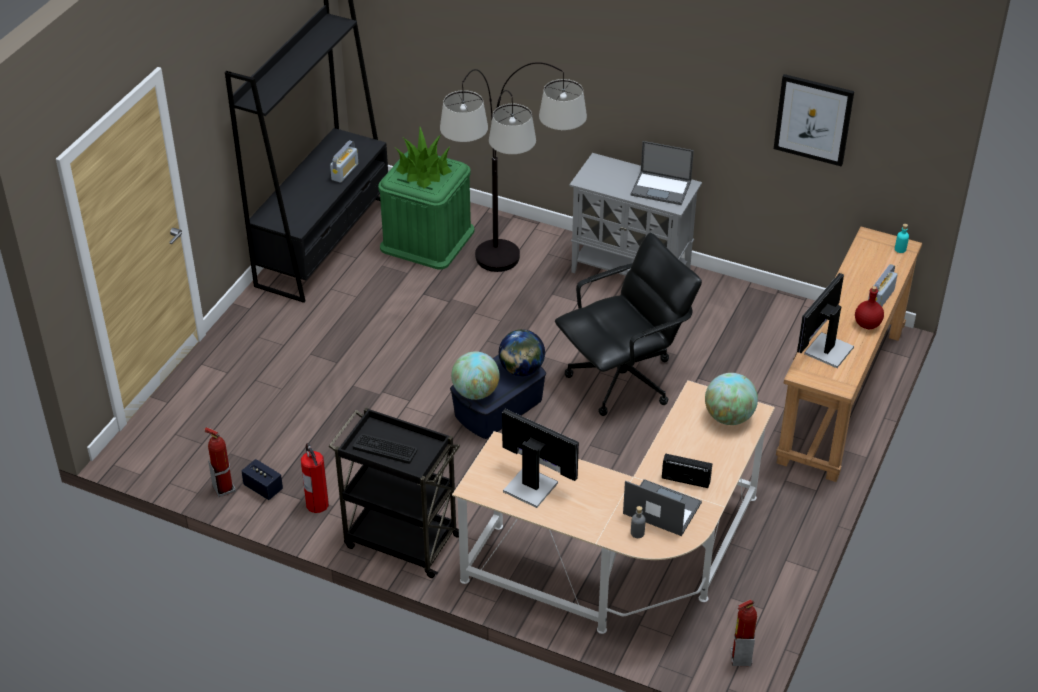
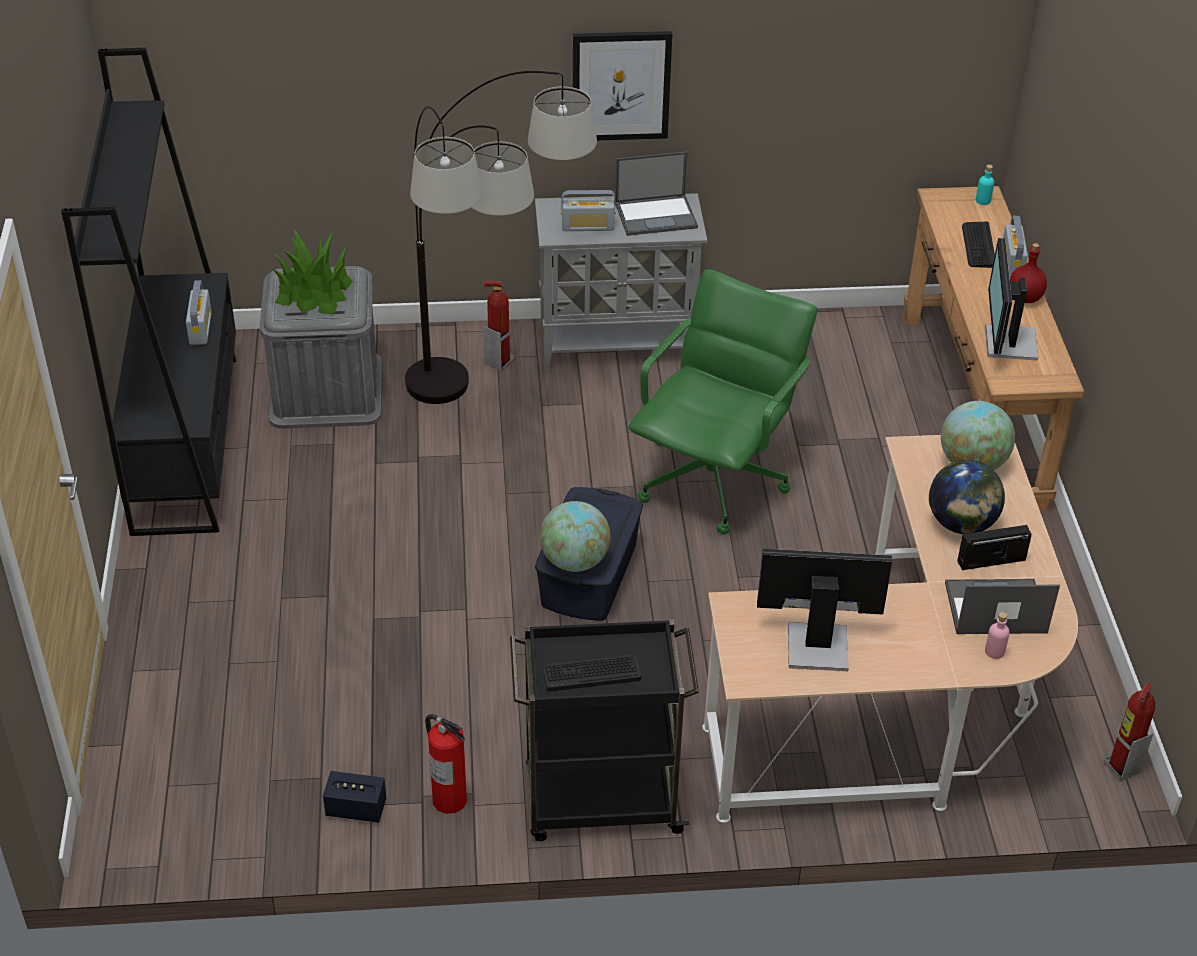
camera: 30 degrees left, 0 degrees up
(224, 488) = (300, 833): fire extinguisher -> fire extinguisher (499, 362)
(427, 239) = (326, 391): green storage box -> grey storage box
(521, 370) = (609, 510): globe -> globe (961, 524)
(610, 181) = (588, 226): none -> radio
(623, 380) = (714, 480): black office chair -> green office chair
(637, 533) = (994, 651): grey bottle -> pink bottle
(813, 119) = (847, 62): picture -> picture (621, 85)
(867, 278) = (978, 245): none -> keyboard

